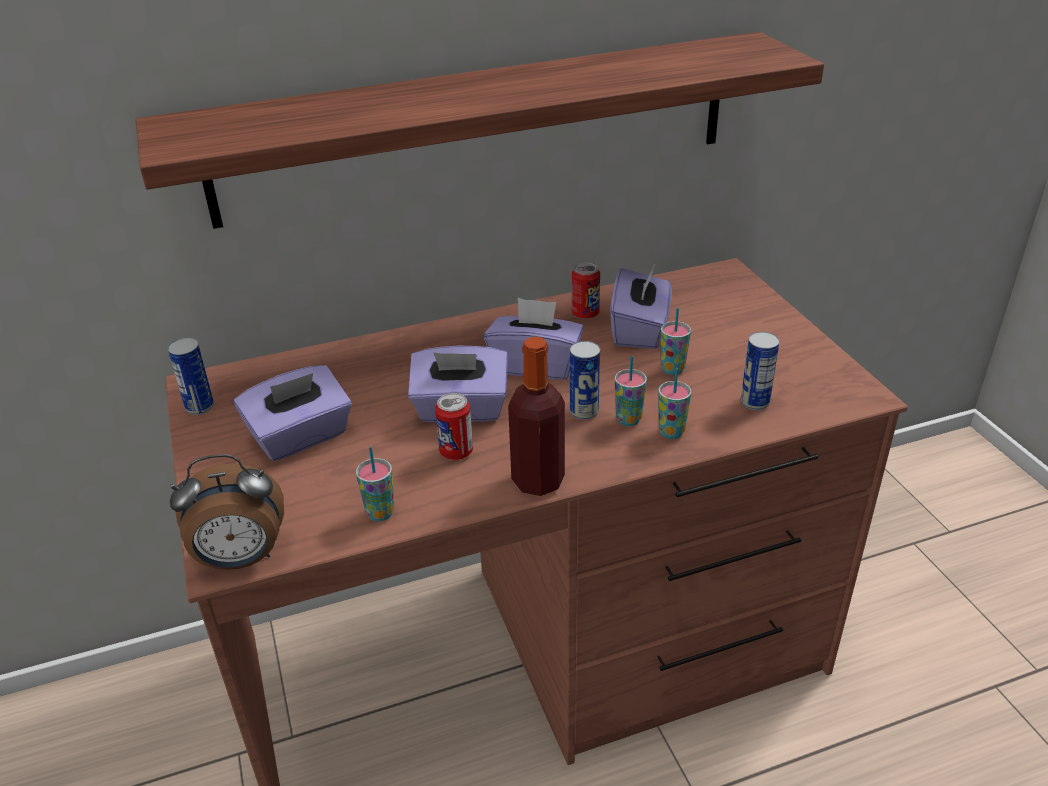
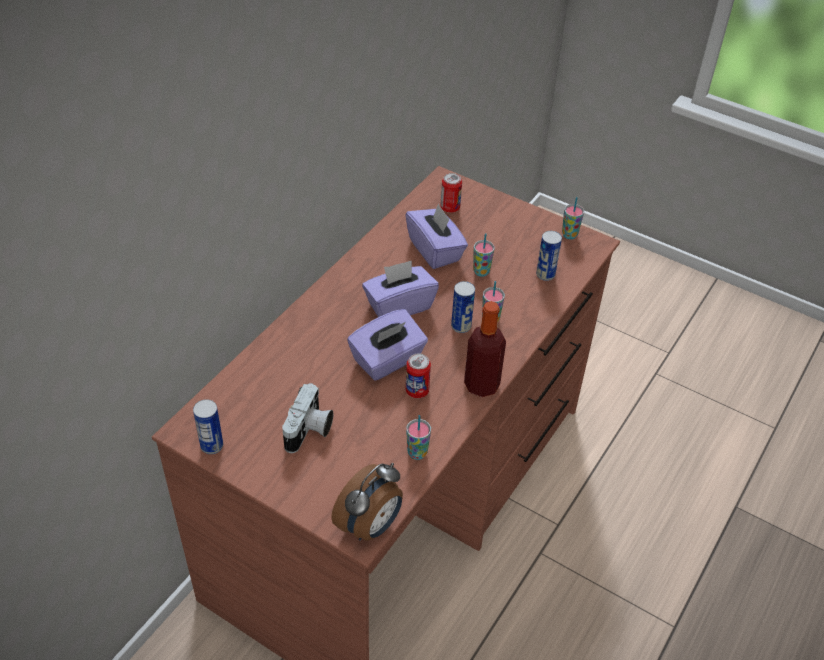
camera: 40 degrees left, 10 degrees up
(301, 437) = (309, 431): purple tissue box -> camera
(478, 128) = (308, 153): shelf -> none
(585, 314) = (390, 252): can -> can (450, 208)
(671, 432) = (521, 316): cup -> cup (569, 235)

